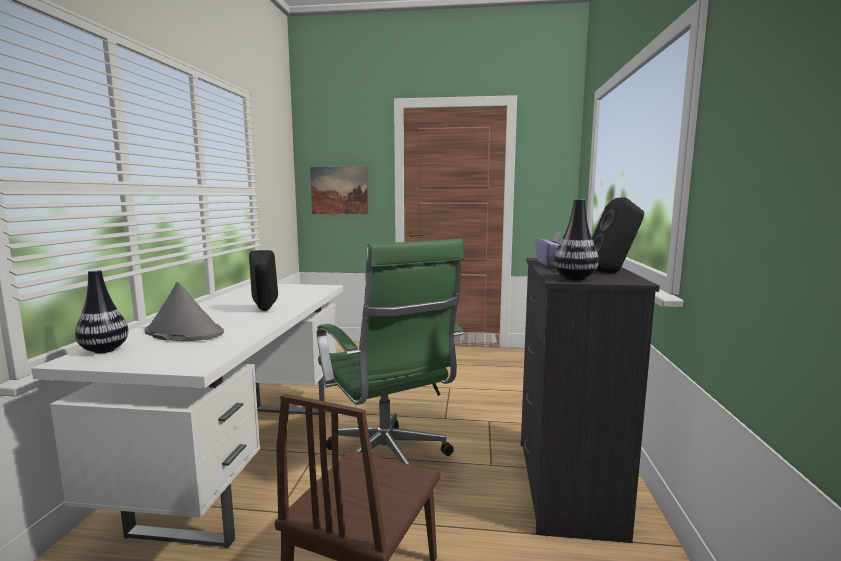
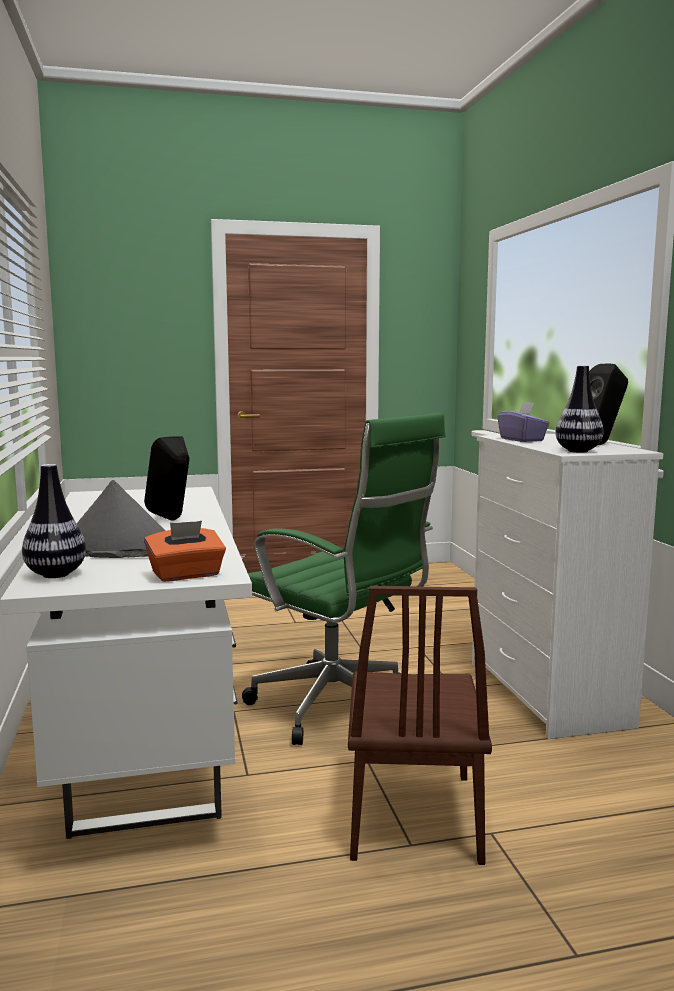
camera: 20 degrees left, 0 degrees up
(176, 362) = (186, 575): none -> orange tissue box
(339, 190) = (129, 352): picture -> none
(566, 486) = (547, 694): black dresser -> white dresser

